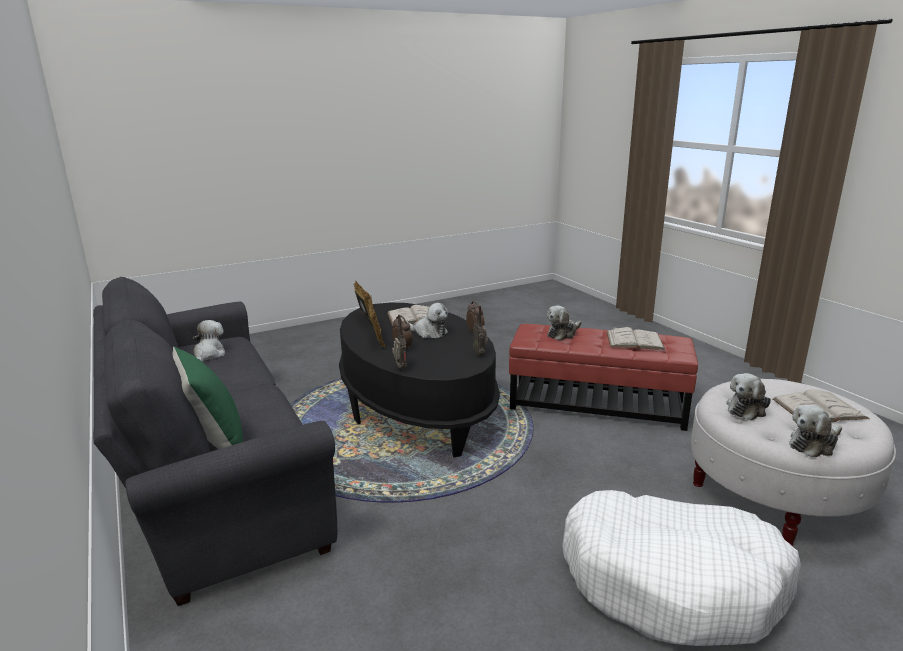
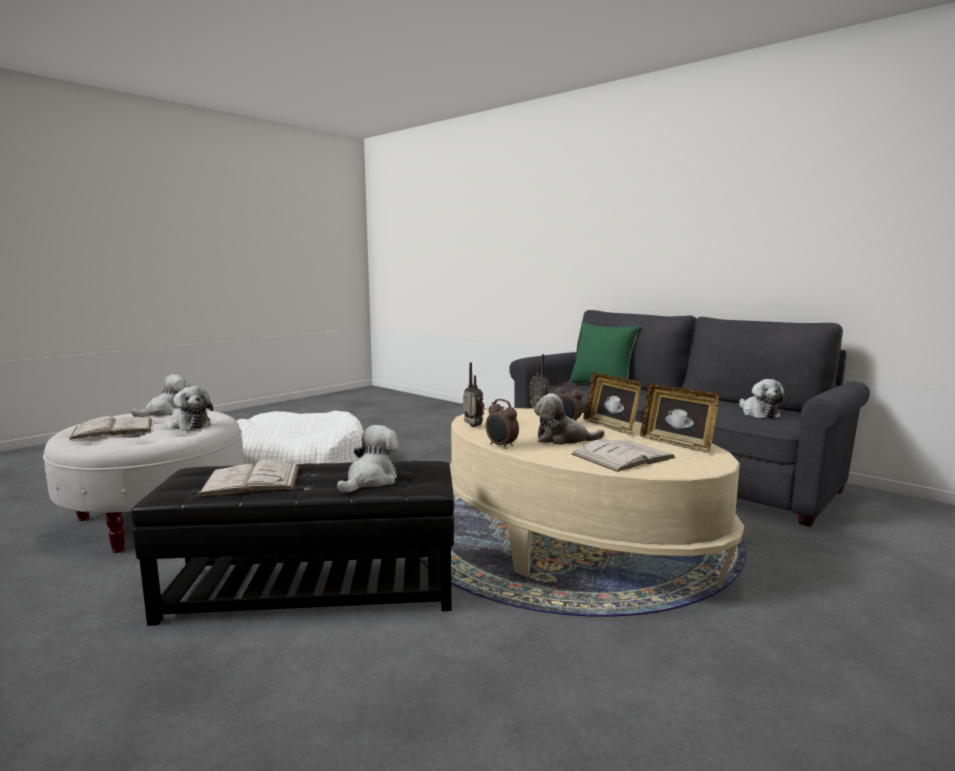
camera: 160 degrees right, 10 degrees down
(416, 407) = (575, 542): black coffee table -> beige coffee table
(596, 404) = (312, 589): red ottoman -> black ottoman
(747, 408) = (189, 425): plush toy -> plush toy turned 105 degrees clockwise

